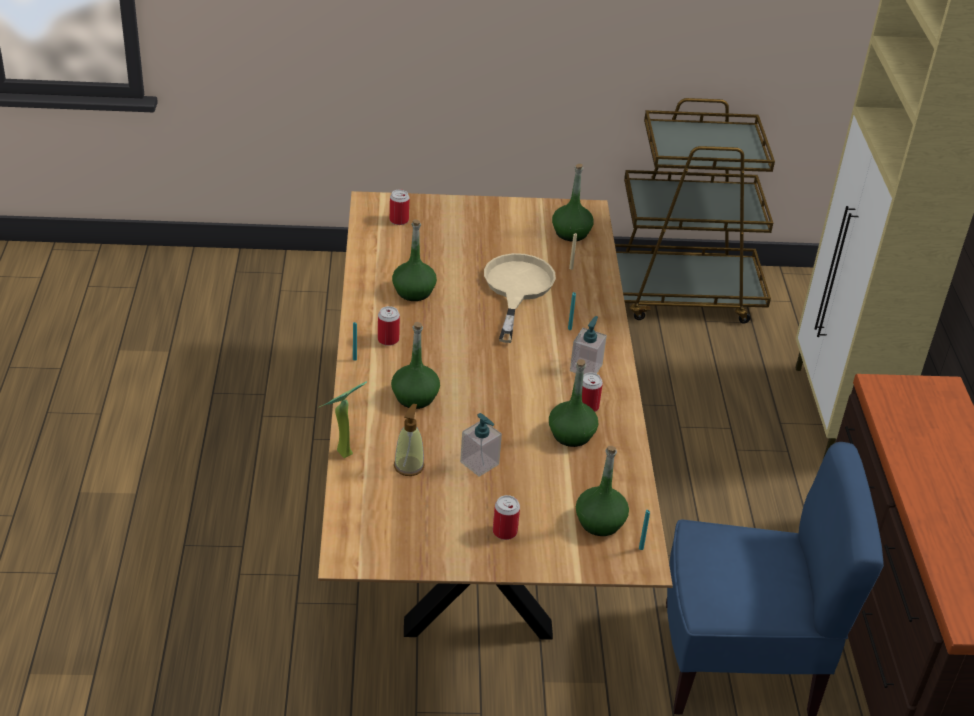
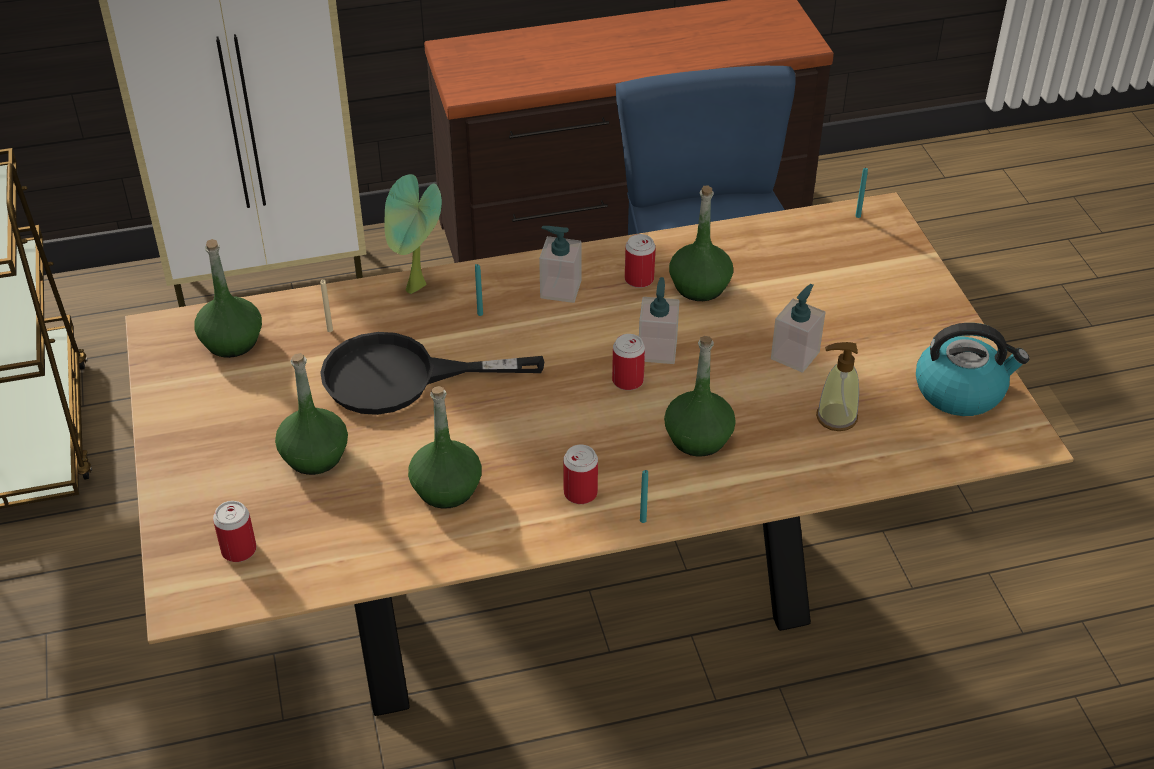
camera: 100 degrees left, 5 degrees up
(340, 453) = (850, 488): potted plant -> potted plant (416, 290)
(411, 540) = (961, 390): none -> kettle
(504, 531) = (898, 317): can -> can (627, 380)
(507, 398) = (657, 350): none -> soap dispenser
(516, 289) = (401, 377): beige frying pan -> black frying pan
(600, 522) = (836, 248): green bottle -> green bottle (314, 456)

